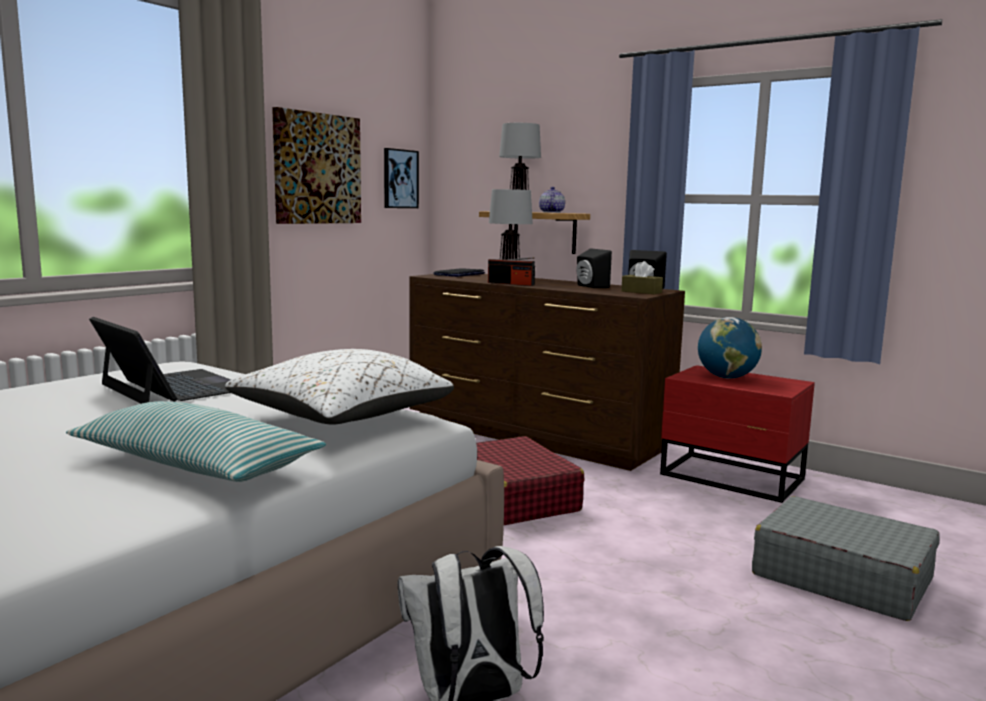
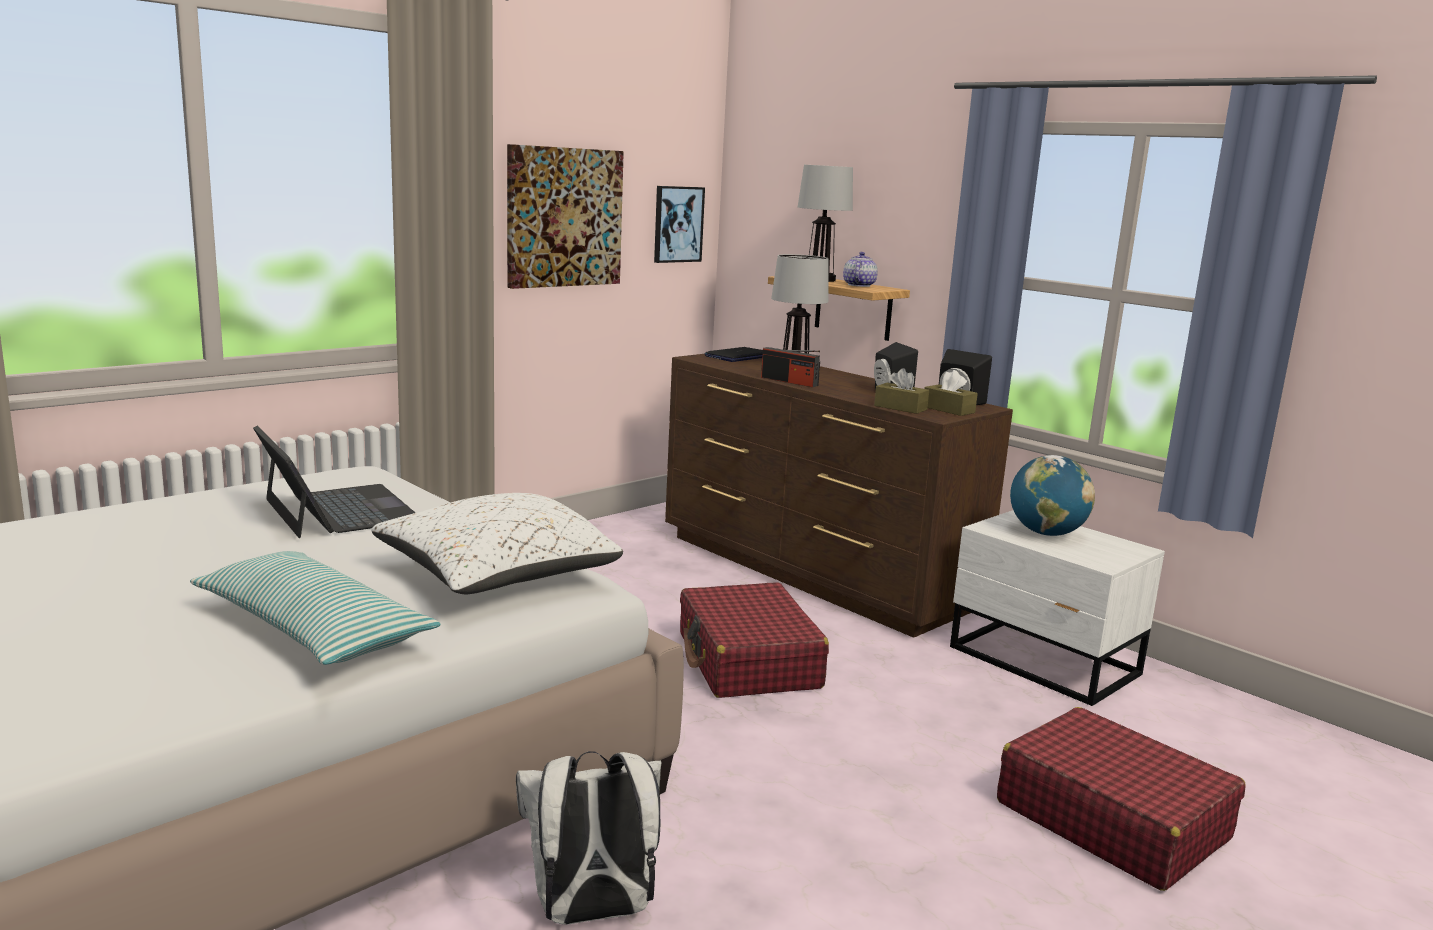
camera: 10 degrees right, 5 degrees up
(606, 292) = (900, 408): none -> brown tissue box
(733, 478) = (1044, 663): red nightstand -> white nightstand
(841, 577) = (1111, 820): grey suitcase -> red suitcase

